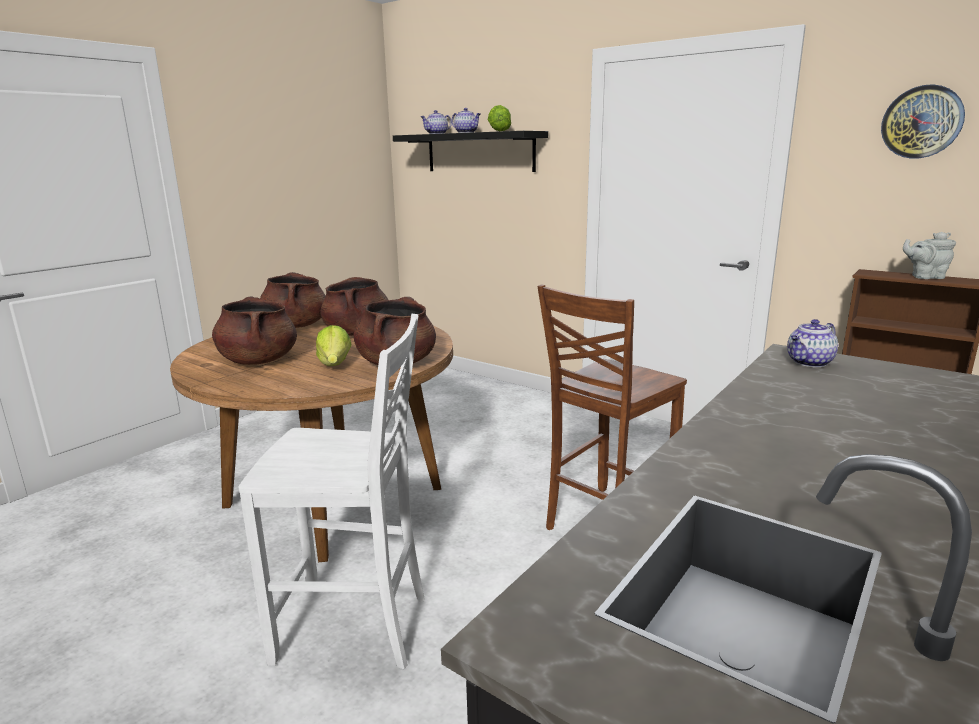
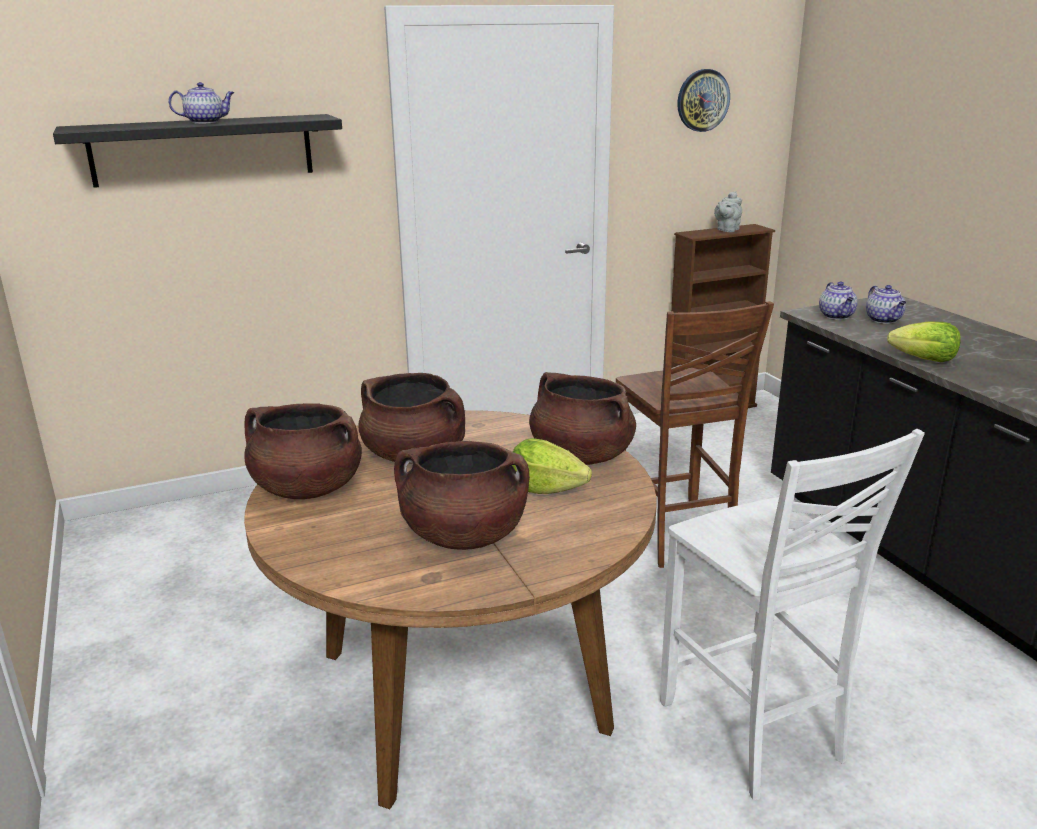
camera: 60 degrees left, 5 degrees up
(355, 628) = (753, 733): white chair -> white chair turned 120 degrees clockwise
(436, 134) = (127, 125): teapot -> teapot (884, 320)
(498, 131) = (275, 119): lettuce -> lettuce (924, 360)

